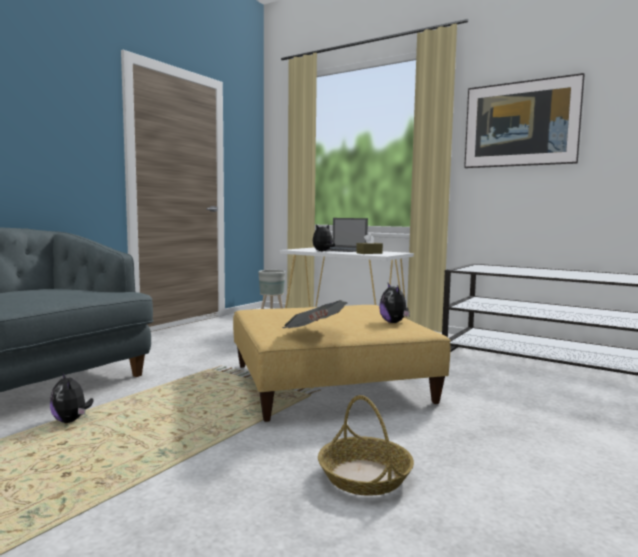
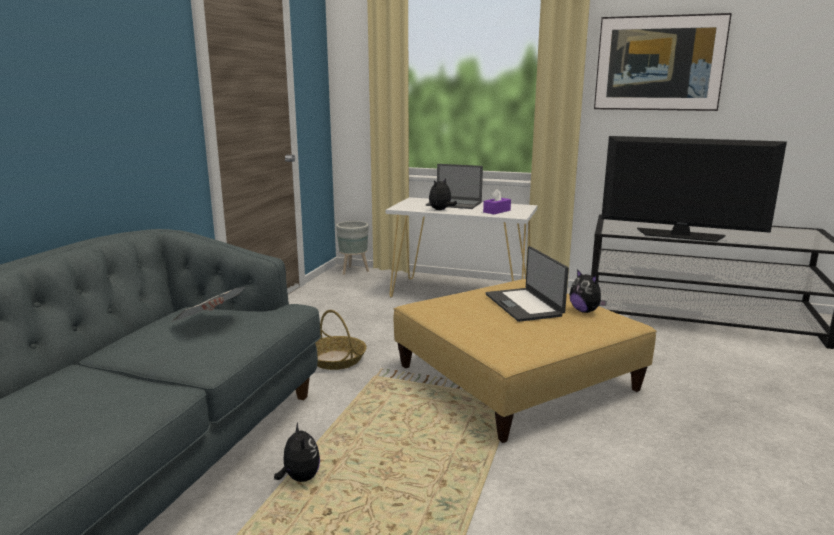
camera: 15 degrees left, 10 degrees up
(71, 420) = (299, 478): plush toy -> plush toy turned 150 degrees counterclockwise
(314, 332) = (535, 342): newspaper -> newspaper (210, 323)
(341, 314) = (524, 305): none -> laptop
(365, 476) = (652, 494): basket -> basket (336, 359)
(369, 253) = (496, 211): brown tissue box -> purple tissue box
(528, 273) = (680, 235): none -> television

